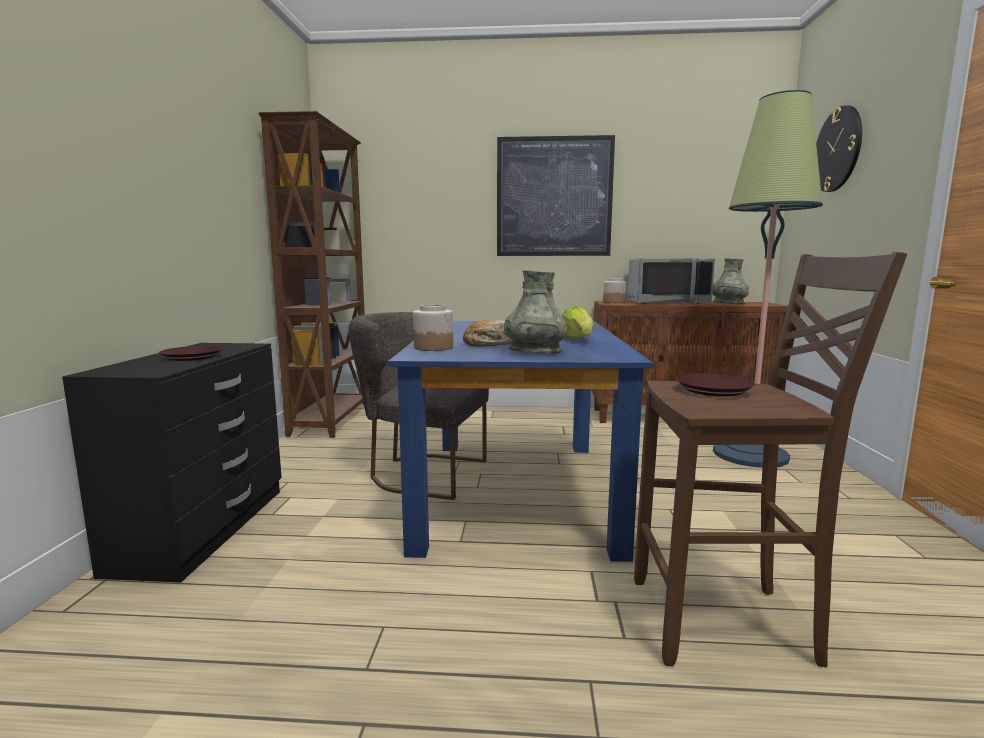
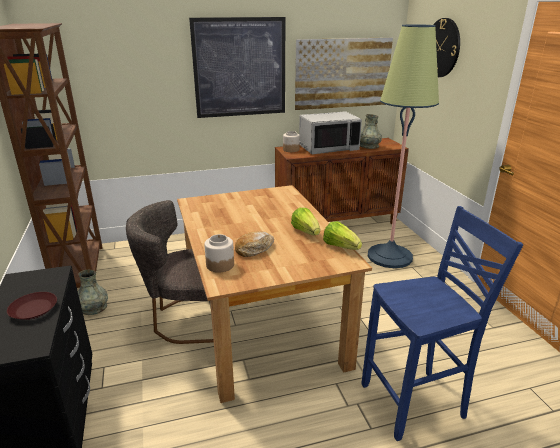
camera: 20 degrees left, 15 degrees up
(514, 489) = (260, 321): blue dining table -> brown dining table
(534, 352) = (292, 261): grey vase -> grey vase (93, 308)
(618, 349) = (340, 247): none -> lettuce
(694, 208) = (342, 73): none -> picture
(713, 390) = (414, 293): brown plate -> none
(726, 623) = (415, 402): brown stool -> blue stool

